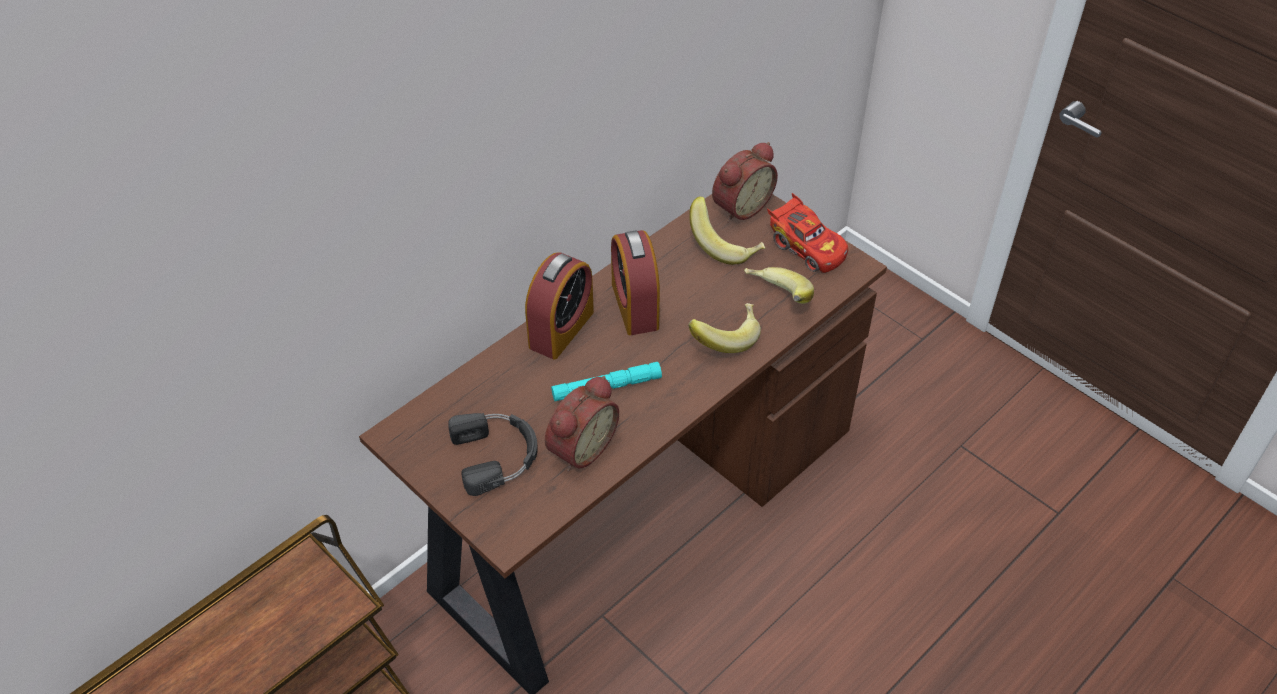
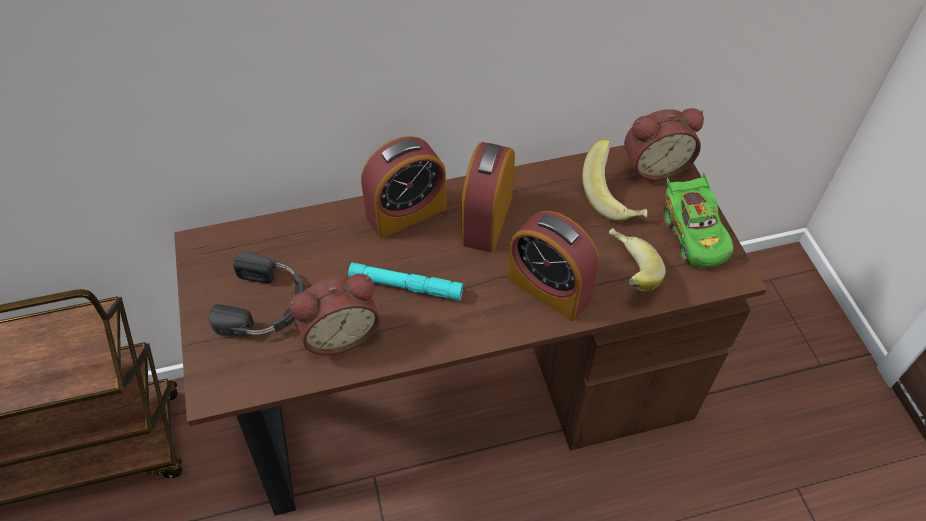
camera: 30 degrees right, 5 degrees up
(724, 337) = (549, 288): banana -> alarm clock
(806, 248) = (693, 233): red toy car -> green toy car

